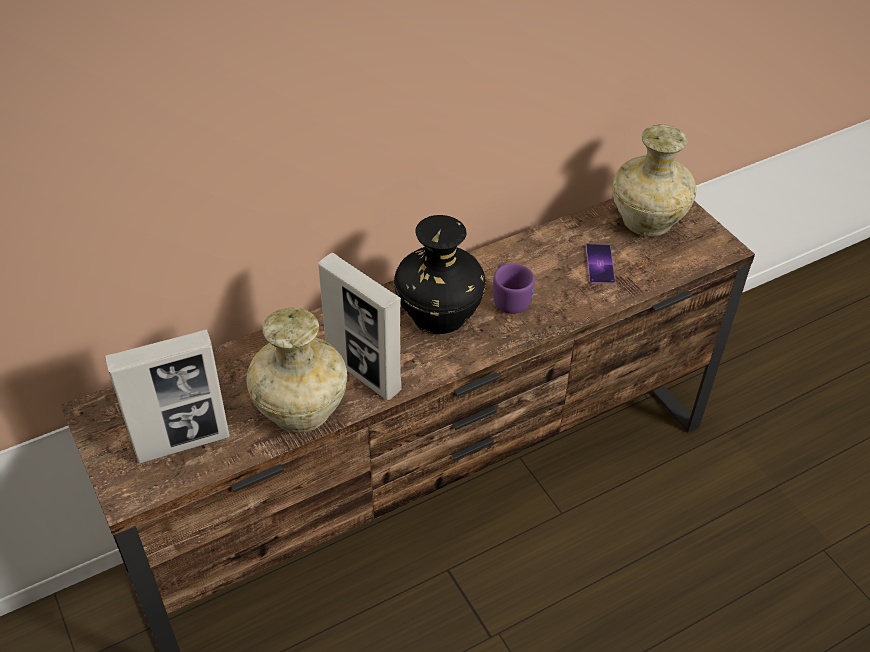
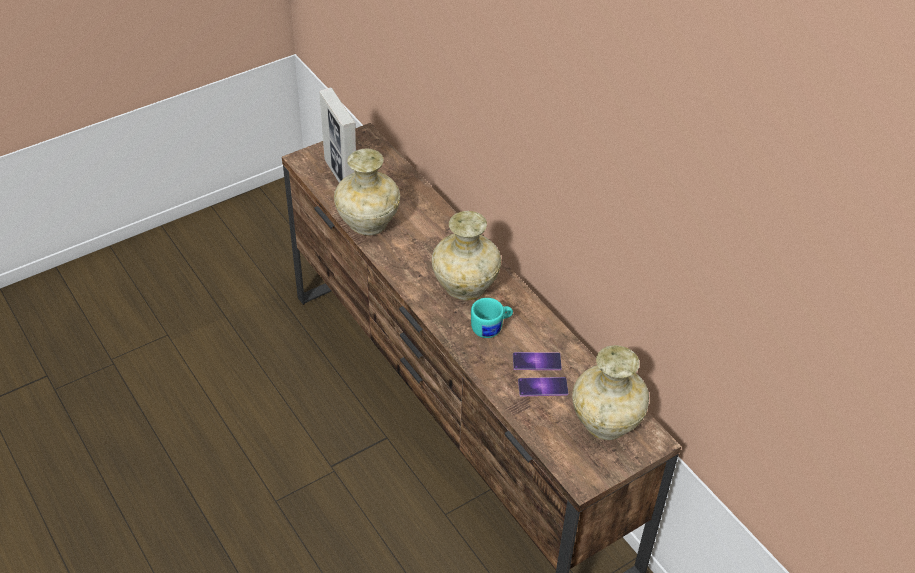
camera: 85 degrees right, 0 degrees up
(363, 373) = (405, 251): picture frame -> none
(437, 317) = (465, 286): black vase -> beige vase
(510, 299) = (491, 328): purple mug -> turquoise mug
(562, 265) = (536, 361): none -> phone

